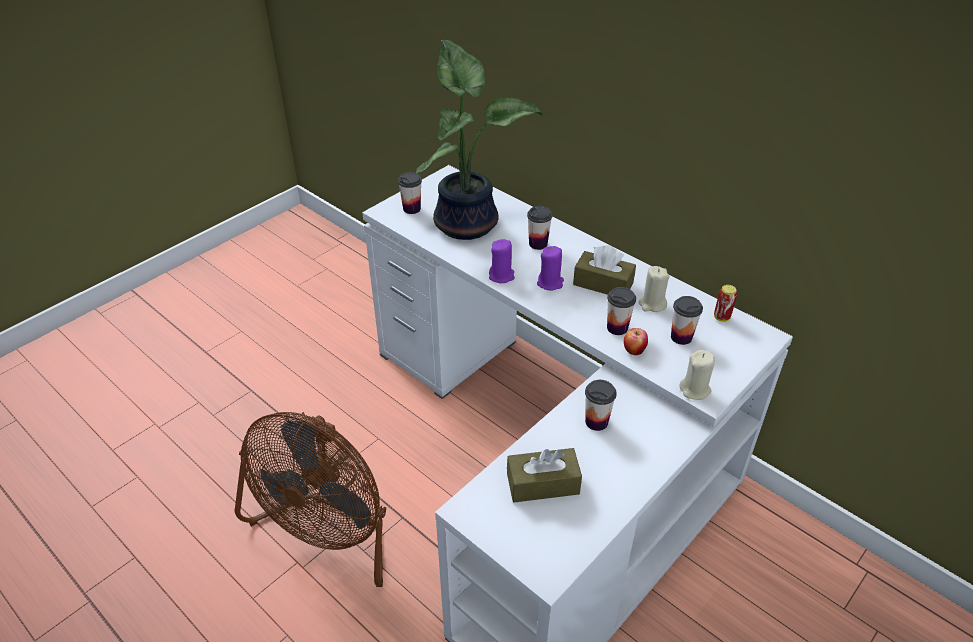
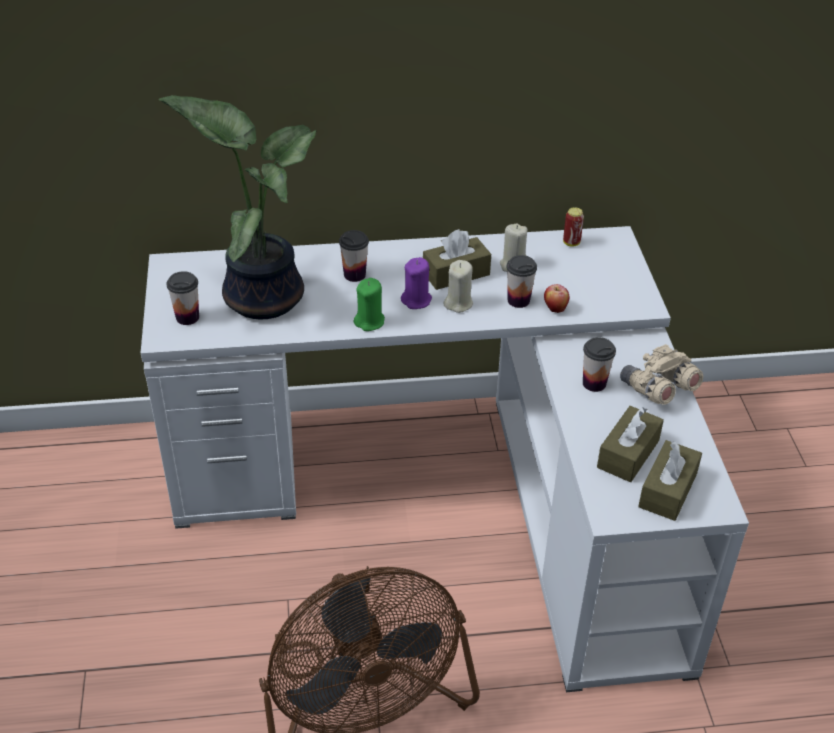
camera: 50 degrees left, 0 degrees up
(501, 276) = (369, 321): purple candle -> green candle
(529, 530) = (667, 490): none -> brown tissue box
(636, 463) = (658, 390): none -> beige binoculars
(681, 337) = (568, 276): cup -> none
(695, 390) = (631, 307): beige candle -> beige candle (458, 303)

